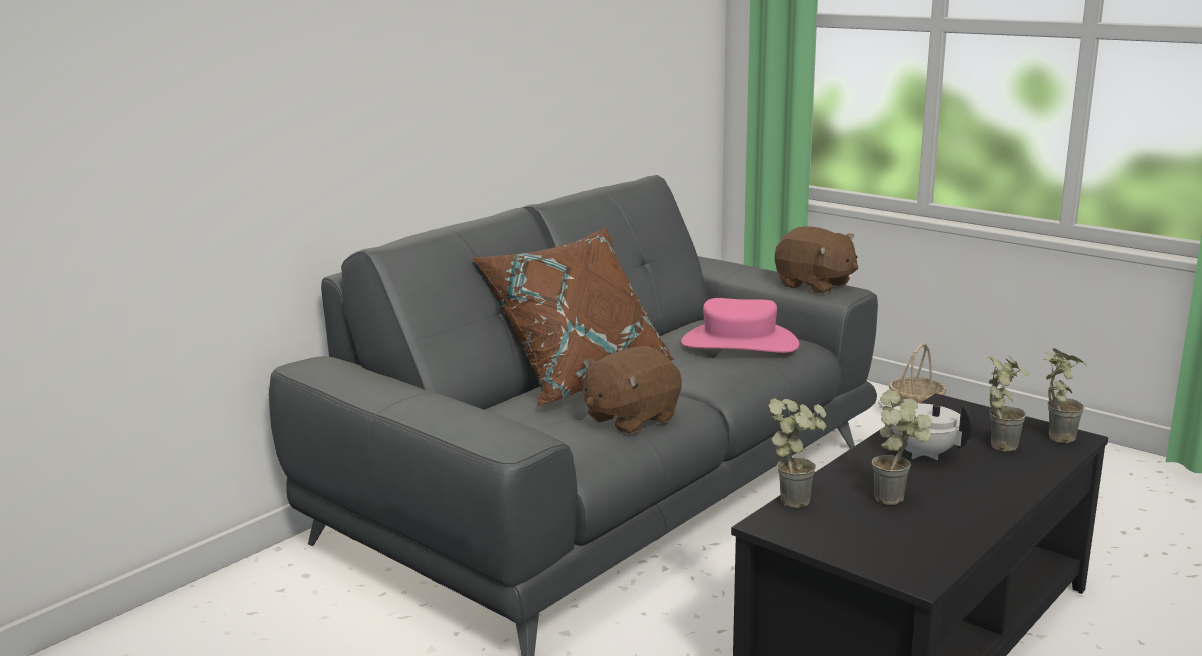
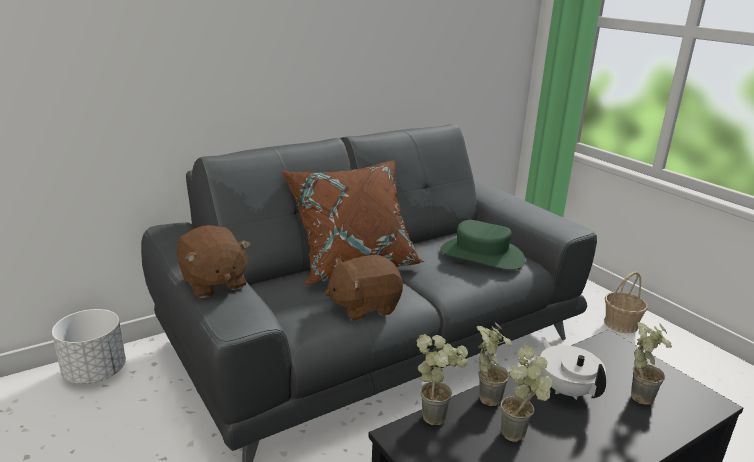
camera: 15 degrees right, 5 degrees up
(223, 601) = (95, 372): none -> white planter
(739, 343) = (481, 255): pink hat -> green hat
(814, 285) = (551, 220): brown plush toy -> brown plush toy (213, 283)
(1054, 435) = (692, 396): potted plant -> potted plant (486, 395)

